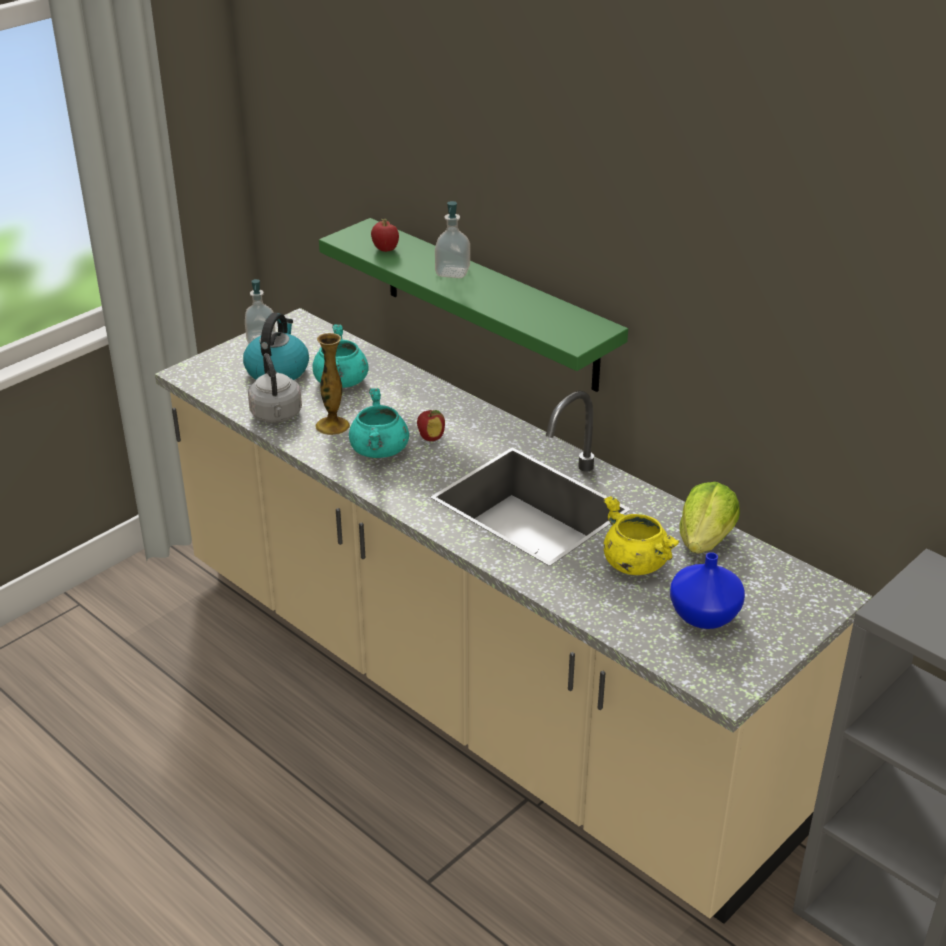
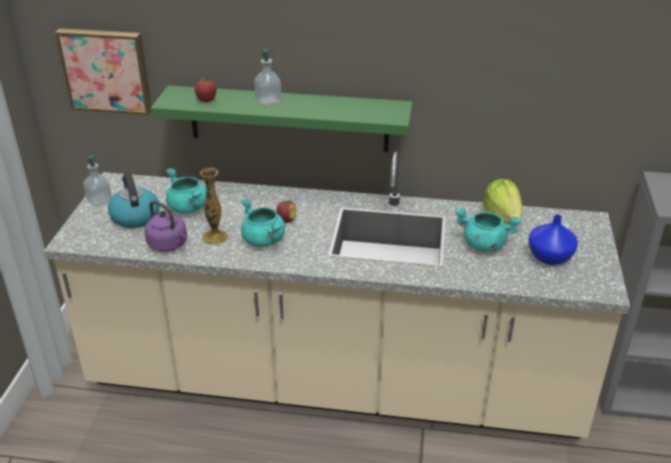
camera: 35 degrees left, 0 degrees up
(277, 416) = (169, 245): grey kettle -> purple kettle
(314, 180) = (107, 70): none -> picture
(634, 563) = (483, 245): yellow cooking pot -> turquoise cooking pot

